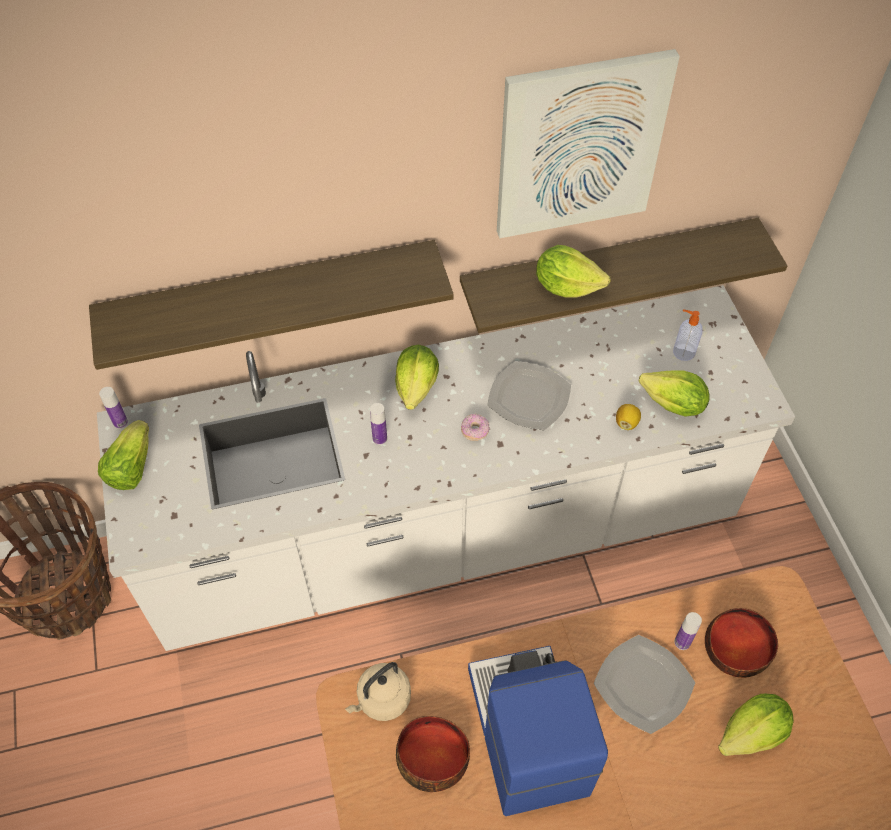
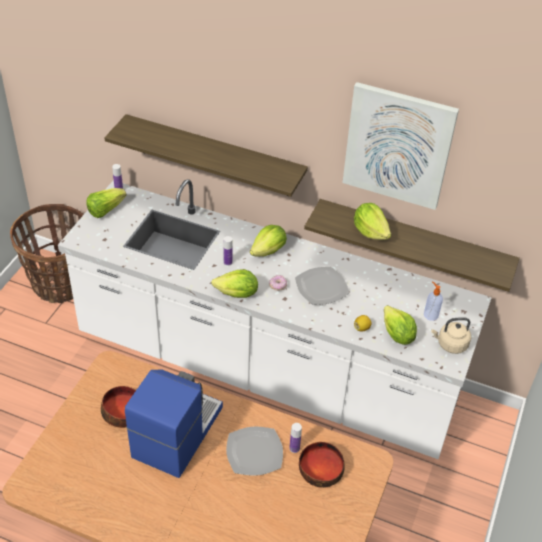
camera: 35 degrees right, 10 degrees down
(381, 700) = (125, 375): beige kettle -> beige kettle (450, 344)
(752, 733) = (287, 510): lettuce -> lettuce (237, 294)

